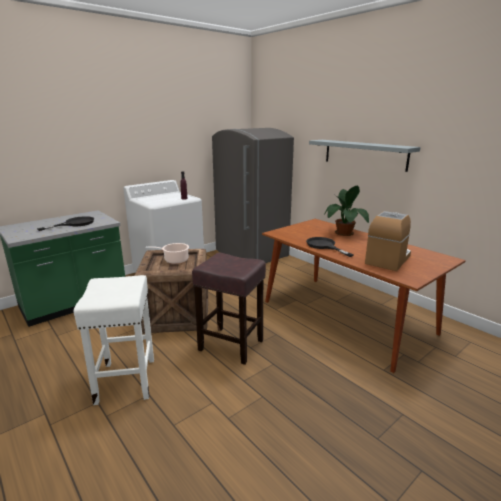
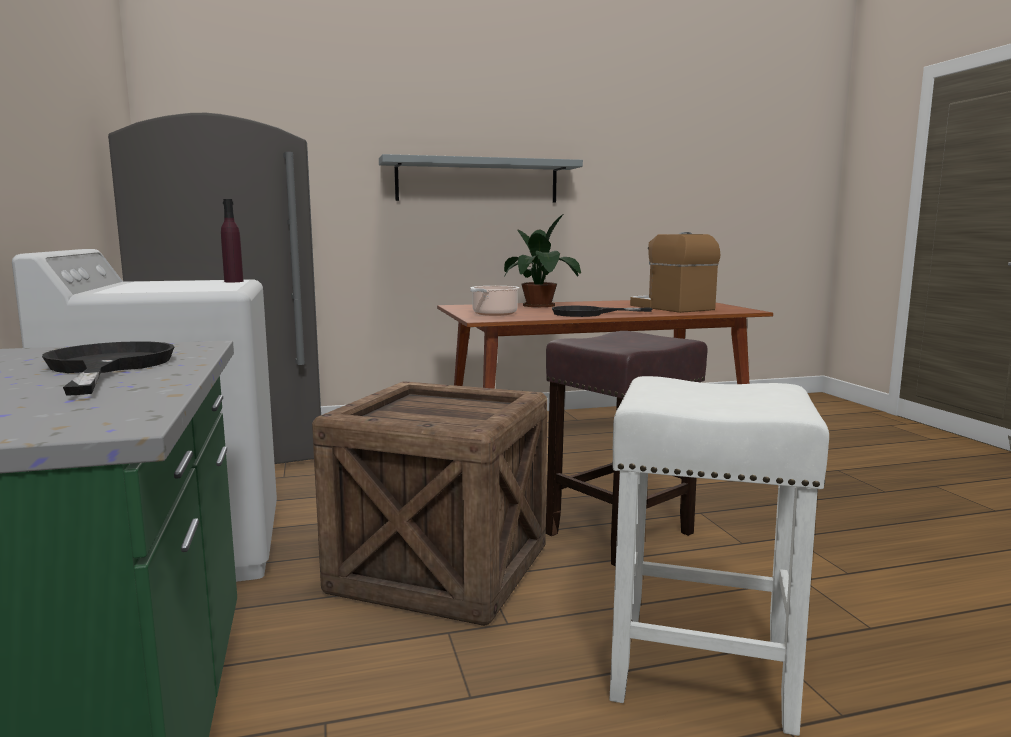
camera: 65 degrees left, 10 degrees down
(174, 260) = (422, 410): cooking pot -> cooking pot (493, 314)

